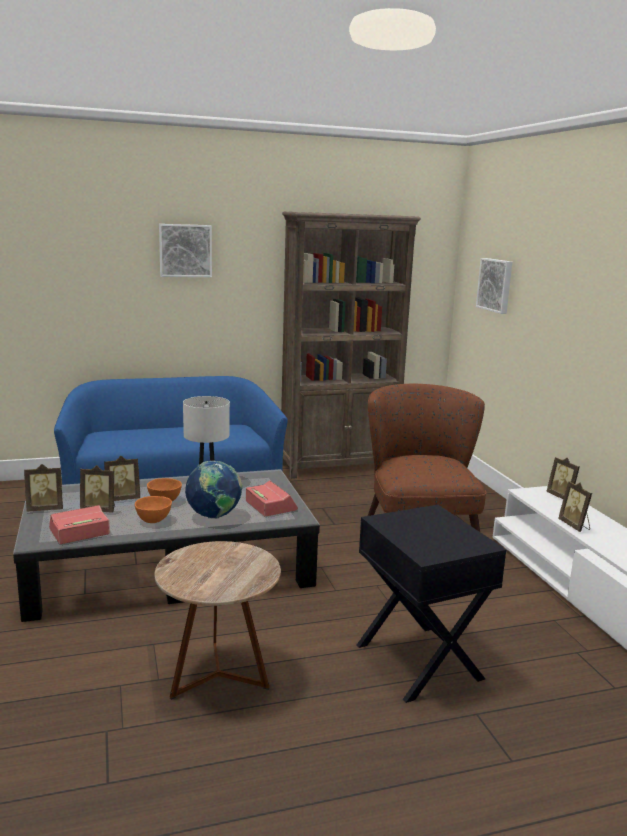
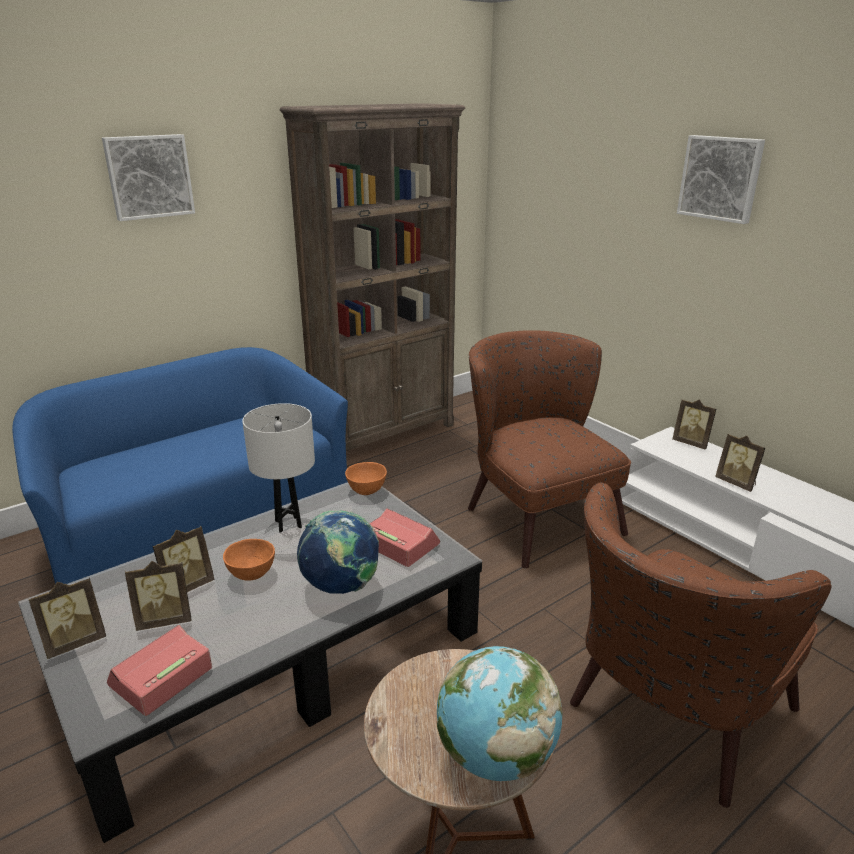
camera: 20 degrees left, 10 degrees up
(154, 520) = (261, 618): orange bowl -> orange bowl (367, 490)
(223, 586) = (495, 755): none -> globe
(417, 662) = (668, 719): black side table -> brown armchair
(496, 285) = (557, 189): picture -> picture (721, 178)

